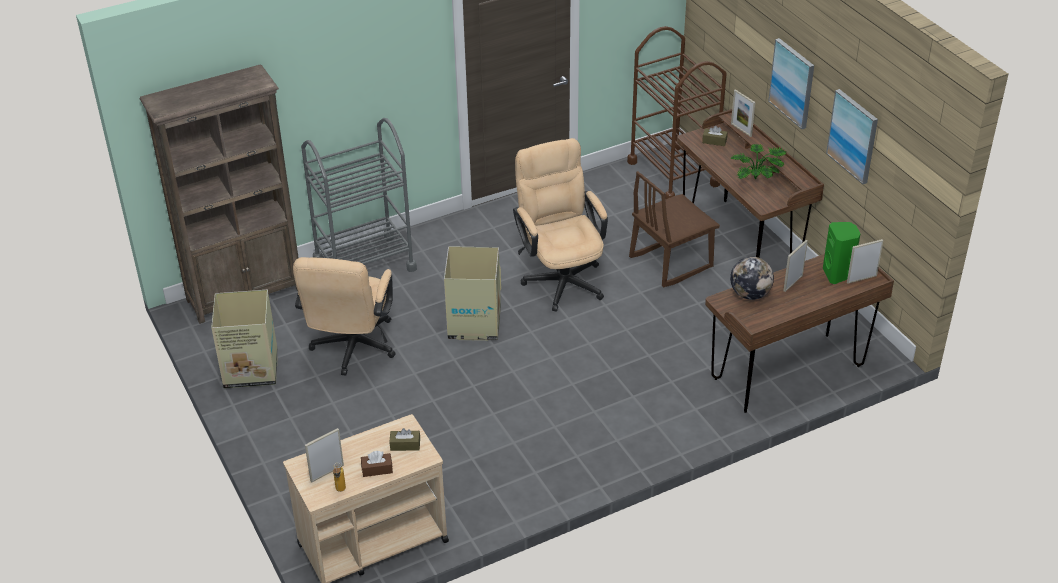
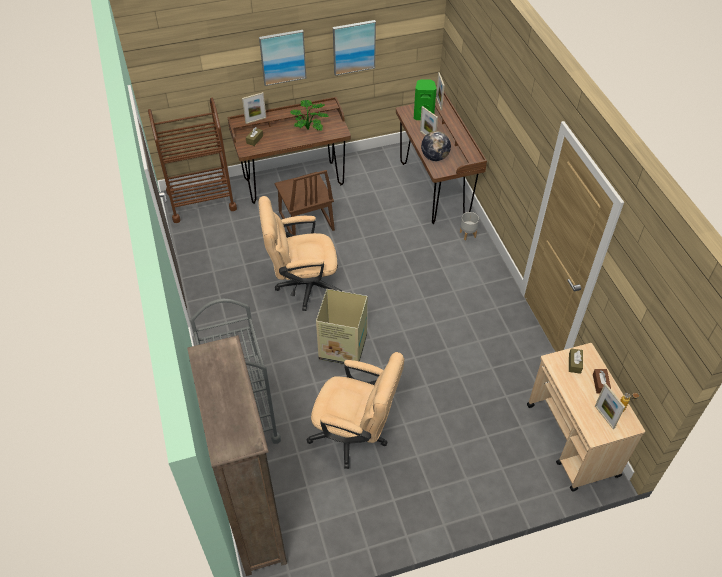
camera: 80 degrees left, 10 degrees up
(252, 369) = (363, 517): cardboard box -> none
(708, 416) = (467, 234): none -> grey planter

